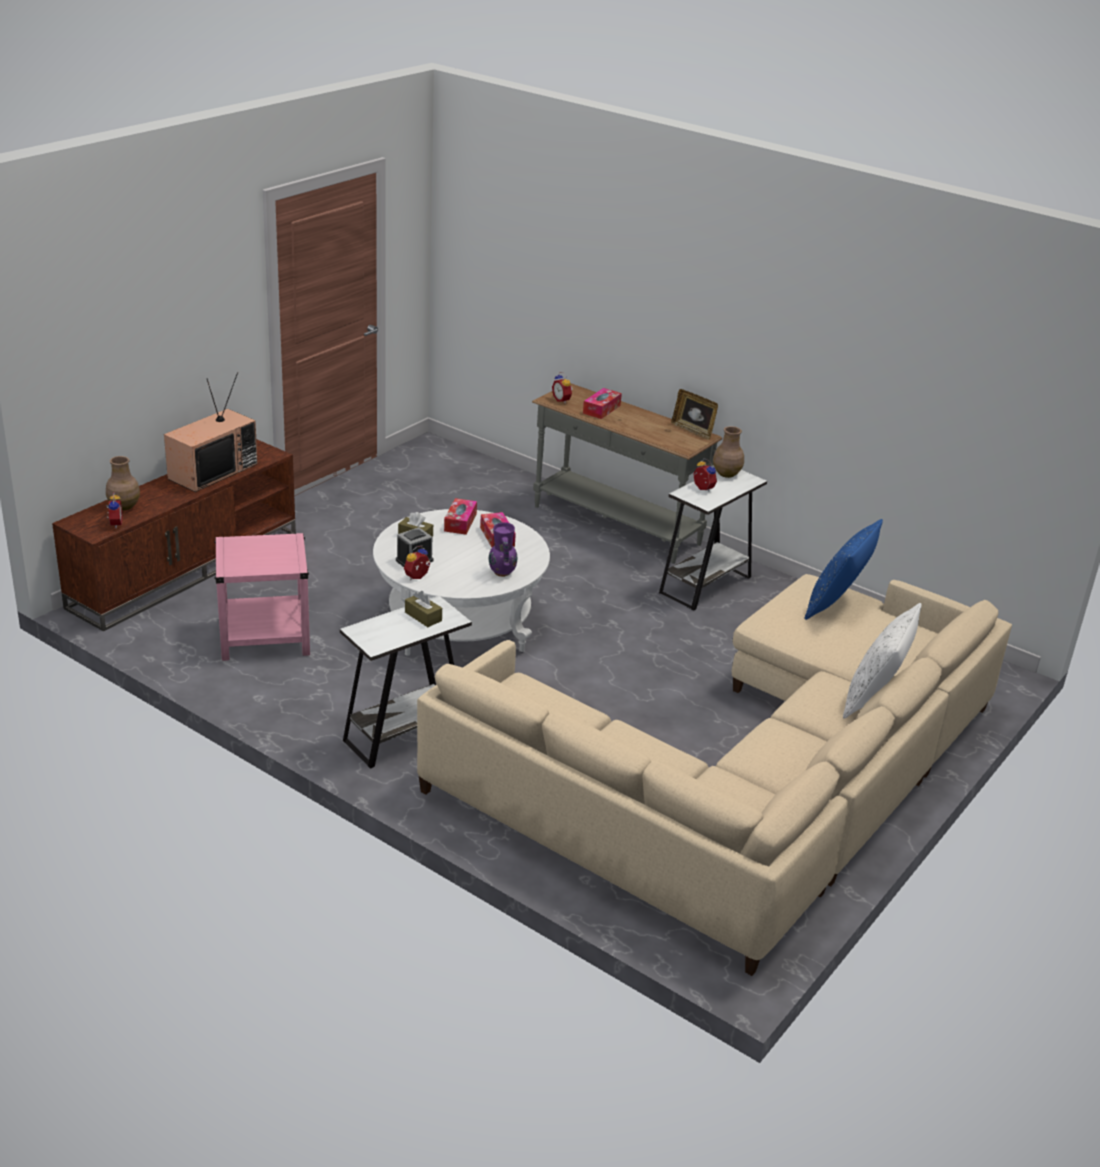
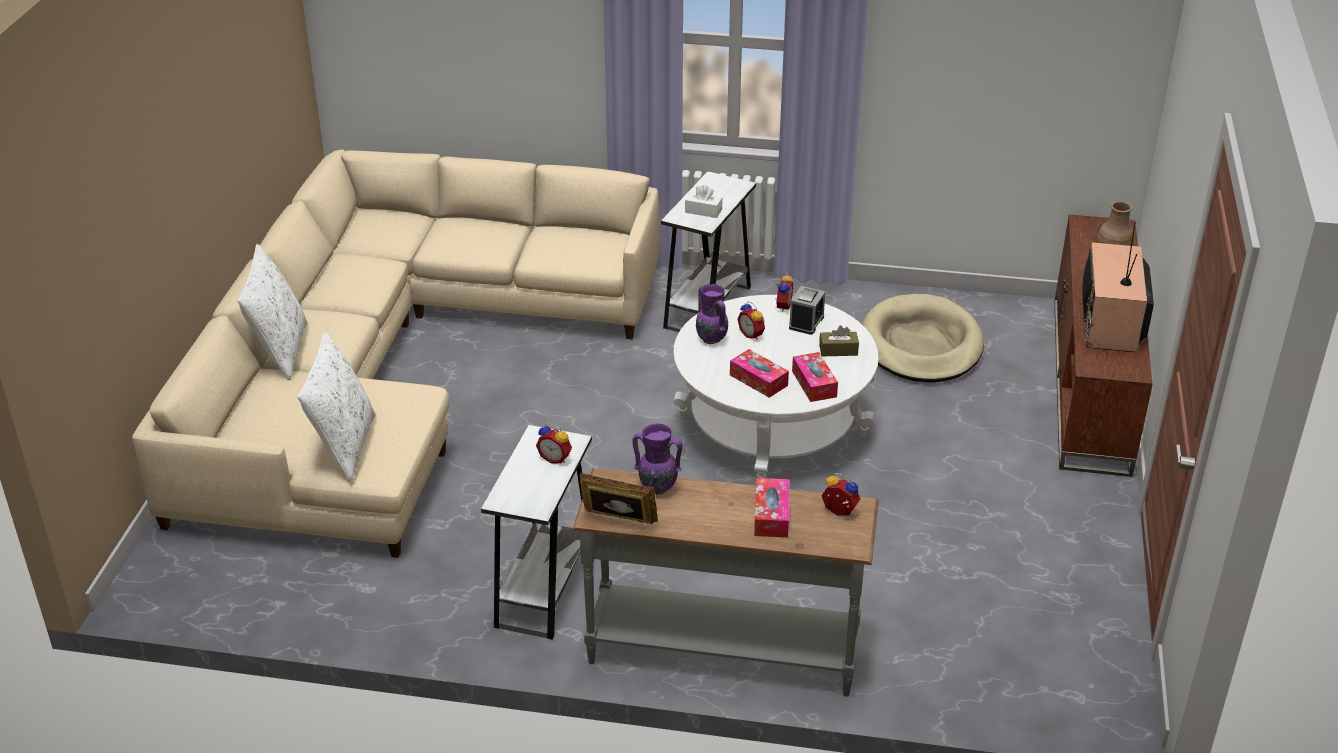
camera: 155 degrees right, 5 degrees up
(114, 524) = (1087, 236): alarm clock -> alarm clock (752, 334)
(265, 637) = (921, 345): pink side table -> beige dog bed
(423, 616) = (703, 211): brown tissue box -> white tissue box
(656, 437) = (657, 487): none -> purple vase
(726, 474) = (540, 498): brown vase -> none
(837, 605) = (344, 446): blue pillow -> white pillow

